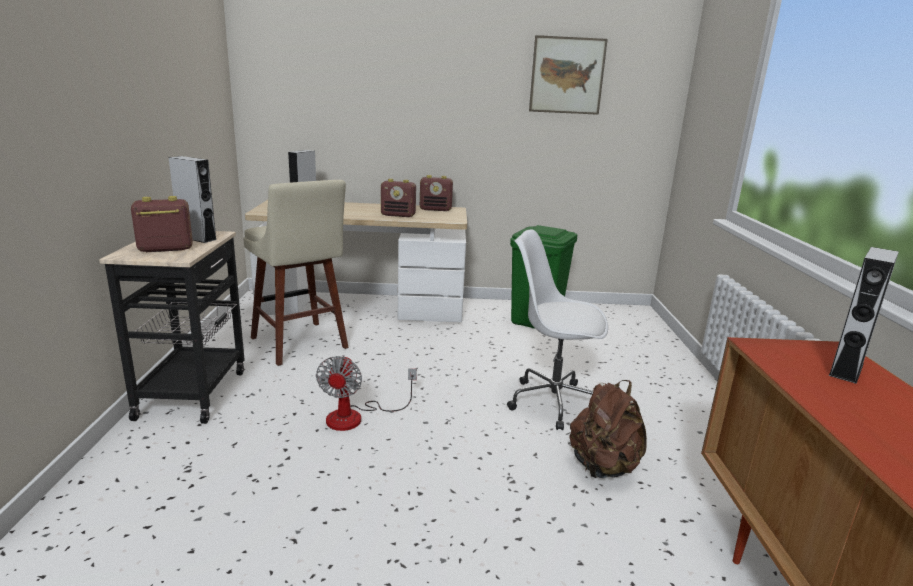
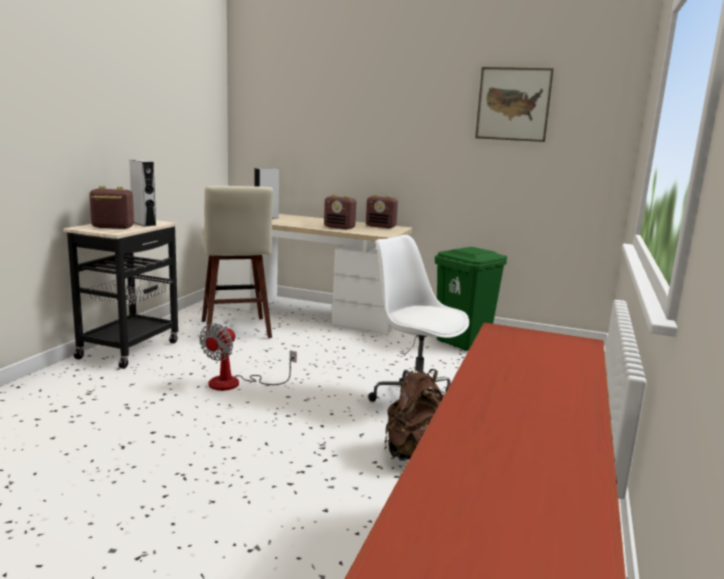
camera: 20 degrees right, 5 degrees down
(846, 369) = (559, 354): grey speaker -> none

